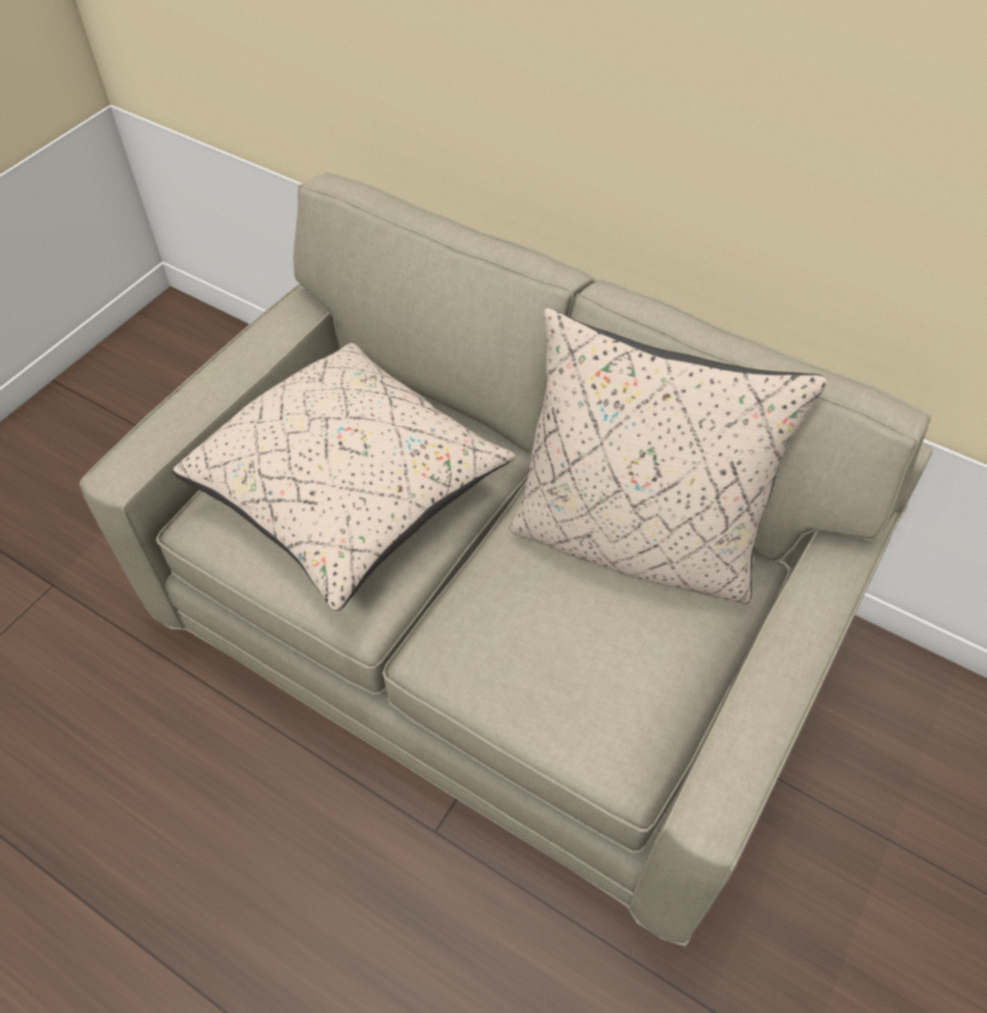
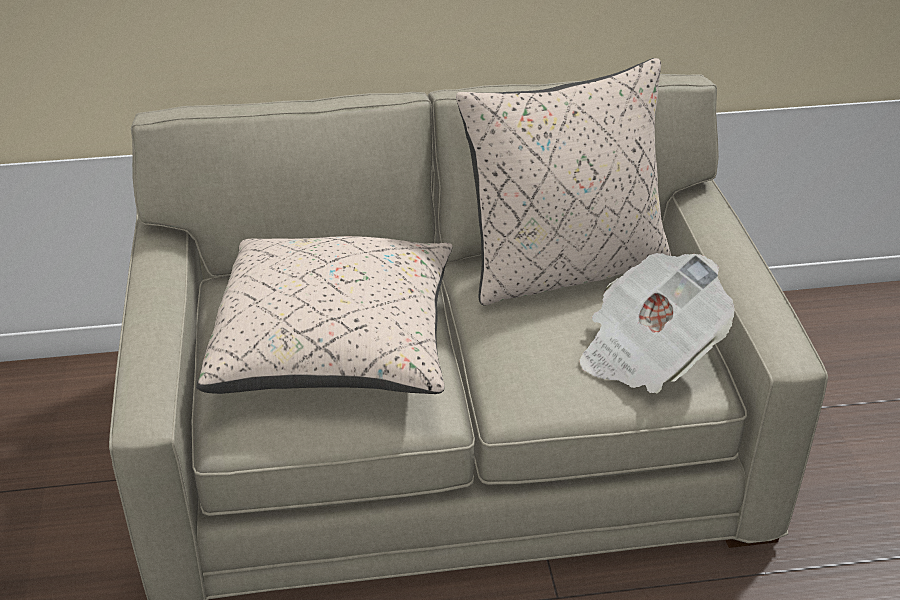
camera: 40 degrees left, 15 degrees down
(608, 691) = (648, 352): none -> newspaper

